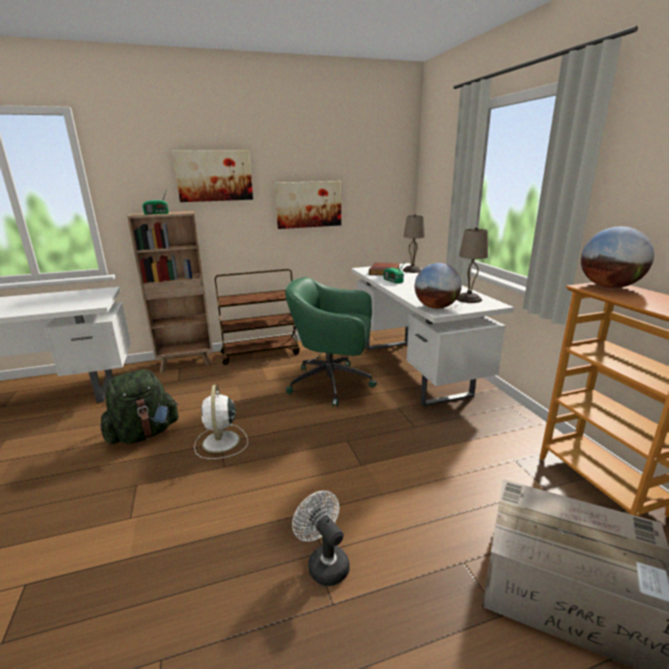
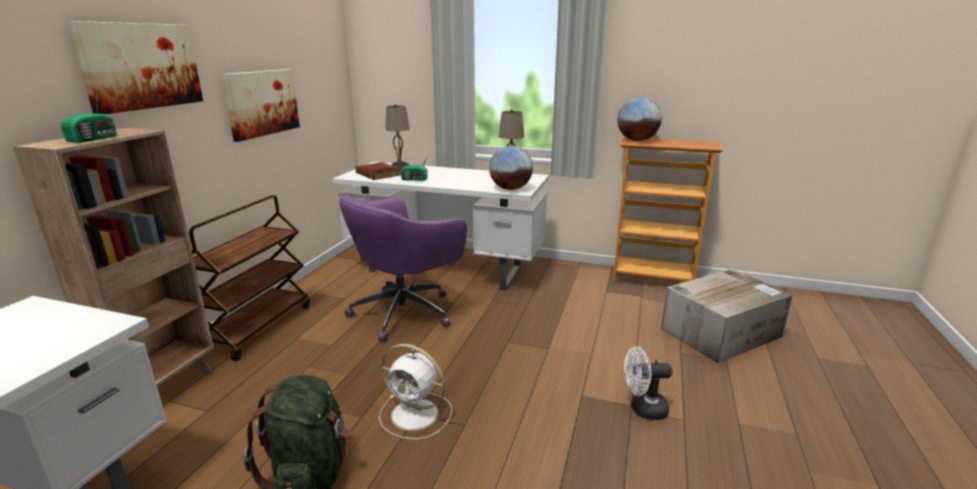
camera: 55 degrees left, 0 degrees up
(333, 383) = (405, 312): green office chair -> purple office chair

